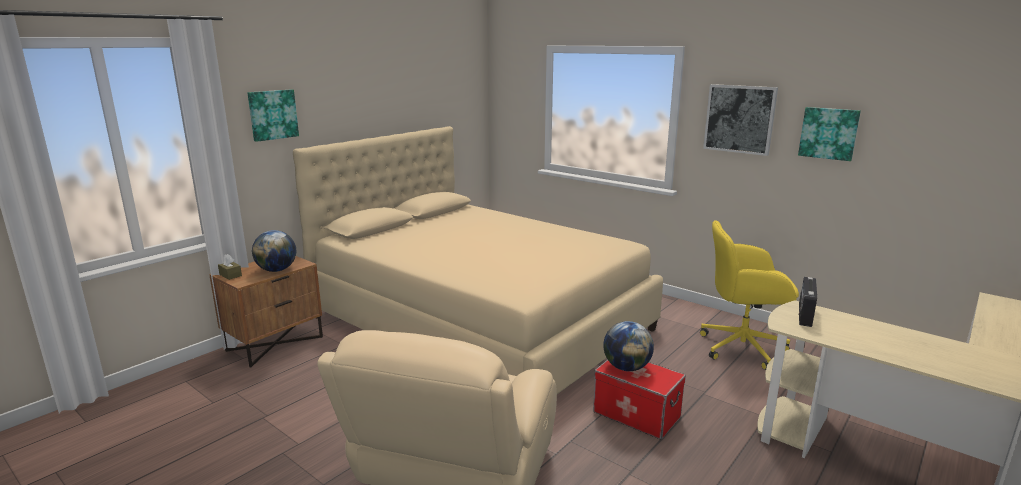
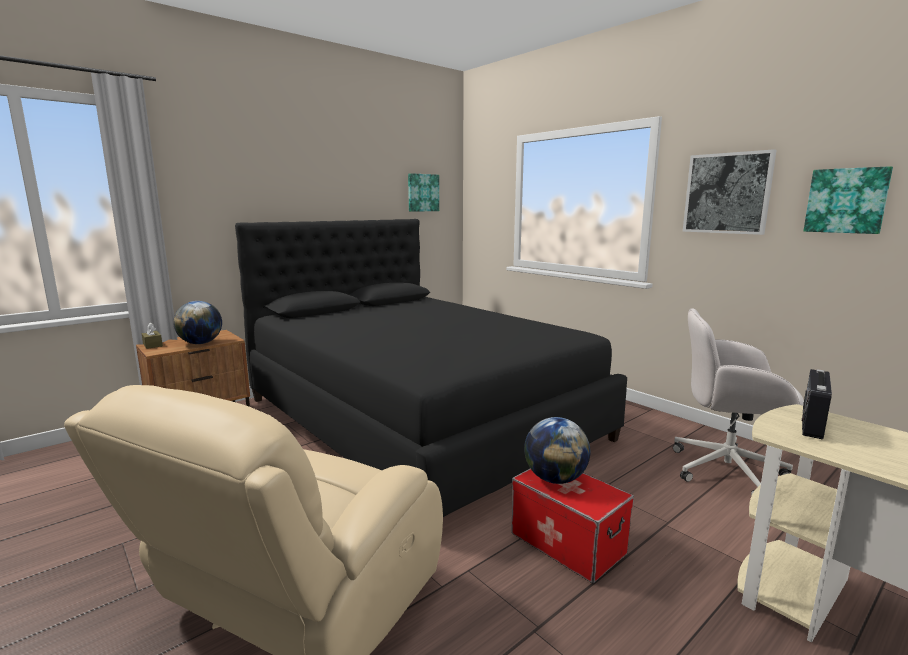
camera: 10 degrees right, 5 degrees down
(272, 114) = (216, 187): picture -> picture (422, 192)
(480, 322) = (419, 418): beige bed -> black bed
(742, 348) = (726, 470): yellow office chair -> white office chair

